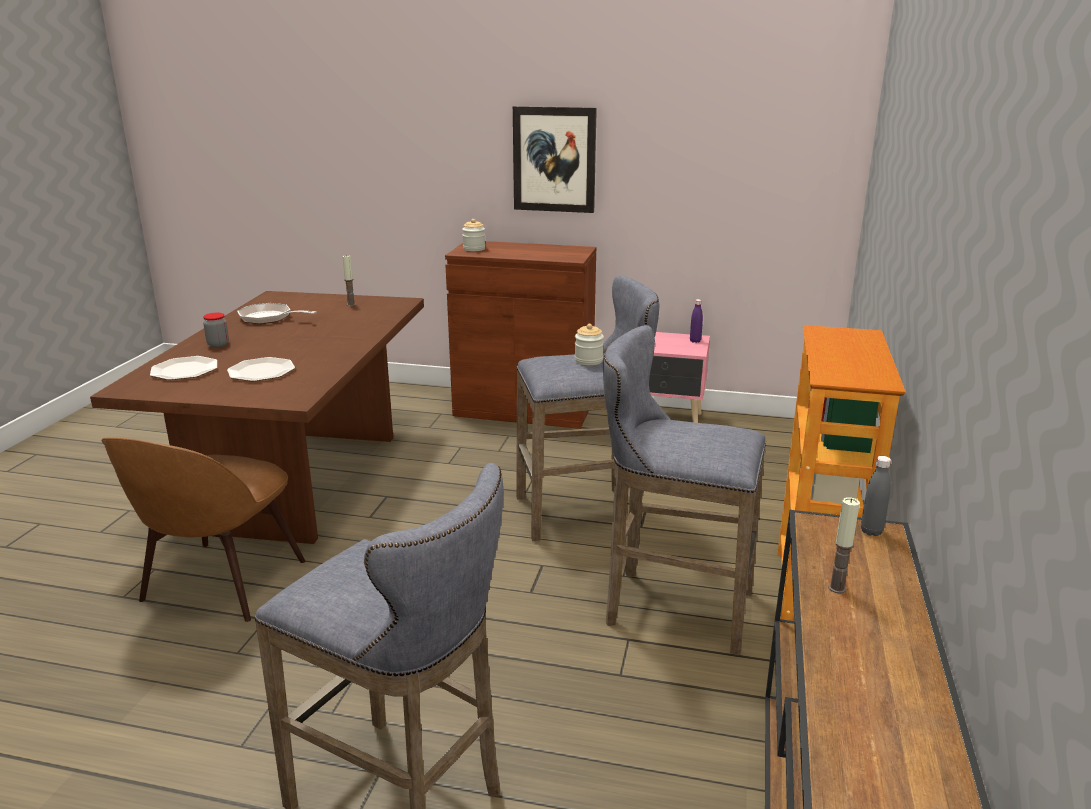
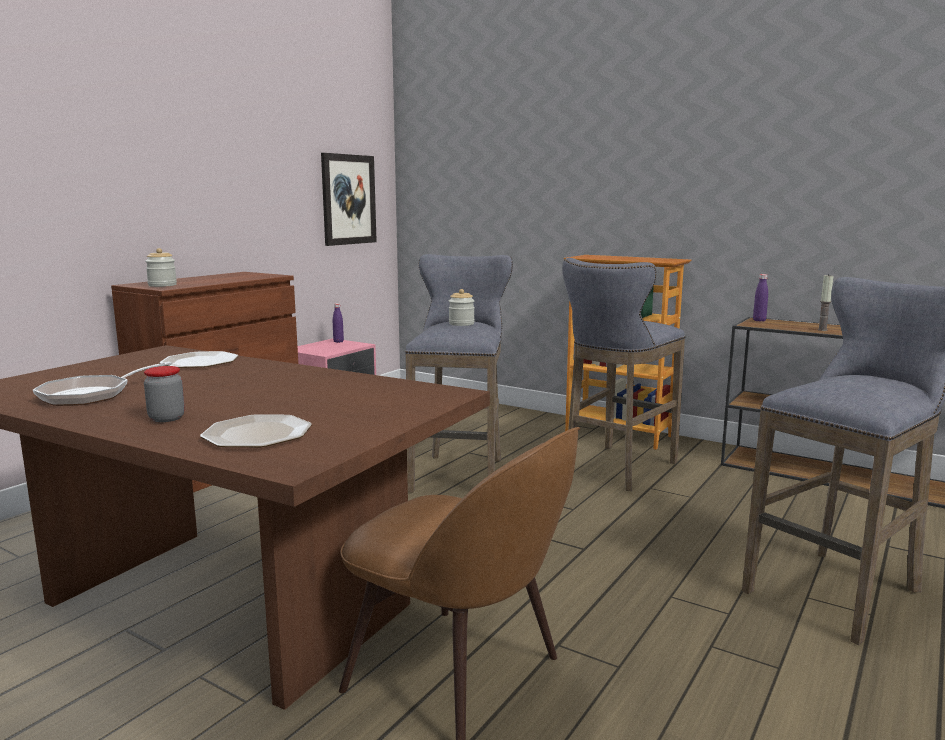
camera: 70 degrees left, 10 degrees down
(260, 371) = (328, 402): plate -> plate (199, 362)
(351, 304) = (123, 365): candle -> none
(554, 159) = (191, 183): picture -> picture (348, 199)
(871, 531) = (759, 320): grey bottle -> purple bottle

